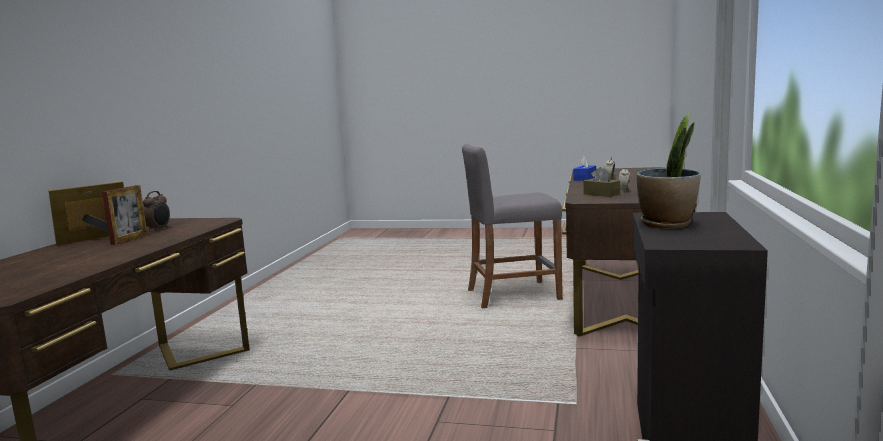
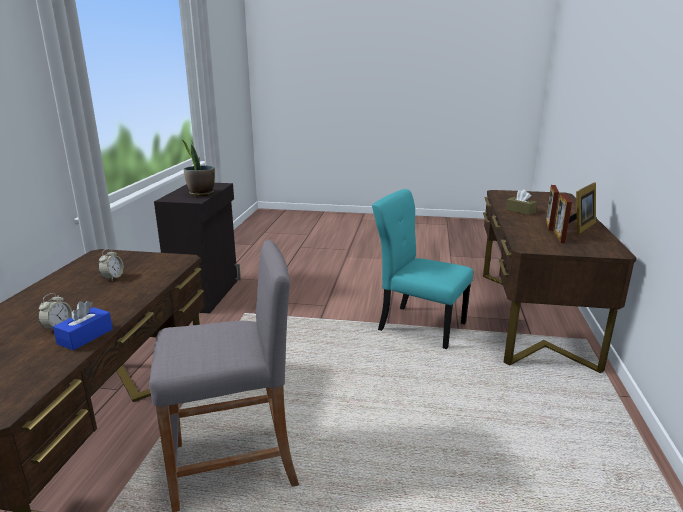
camera: 175 degrees right, 10 degrees up
(159, 229) = (559, 237): alarm clock -> picture frame
(305, 389) = (418, 325): none -> turquoise chair
(601, 194) = (145, 271): brown tissue box -> brown tissue box (520, 211)

